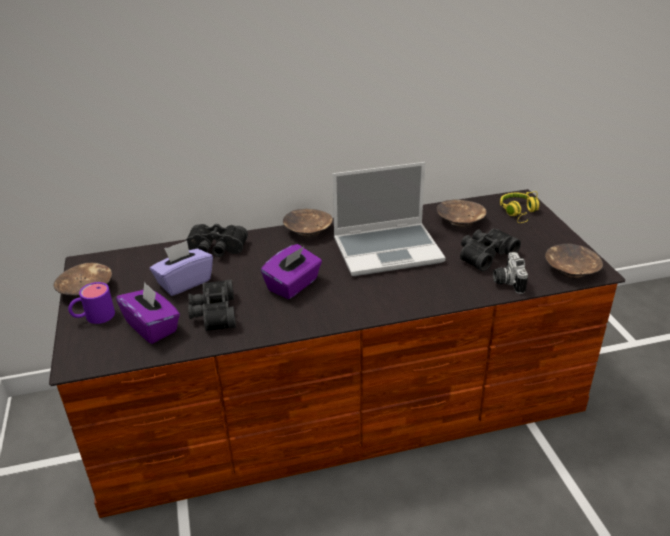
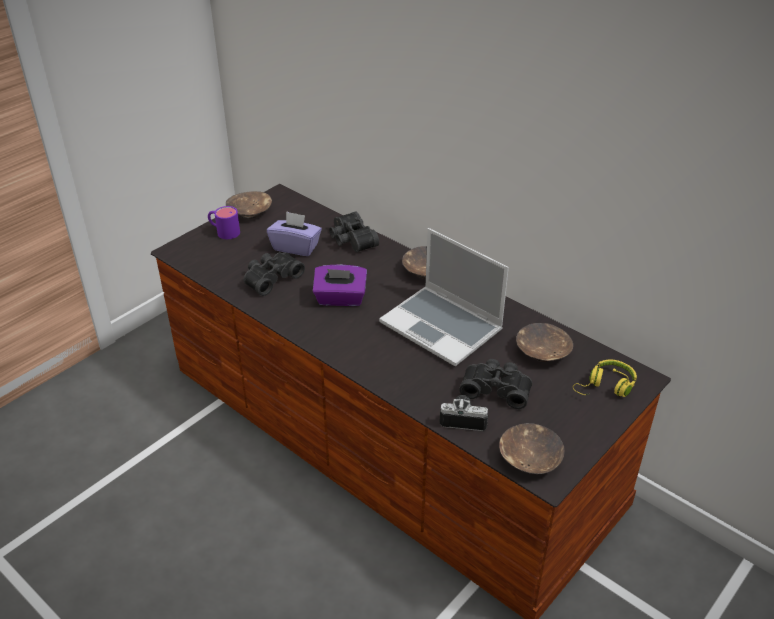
camera: 55 degrees right, 5 degrees up
(152, 327) = (234, 260): purple tissue box -> none
(506, 281) = (463, 418): camera -> camera turned 45 degrees clockwise

